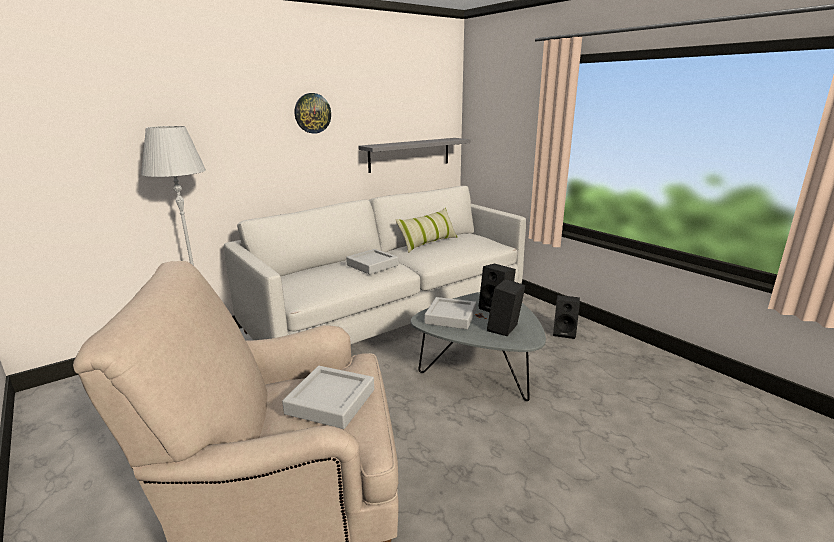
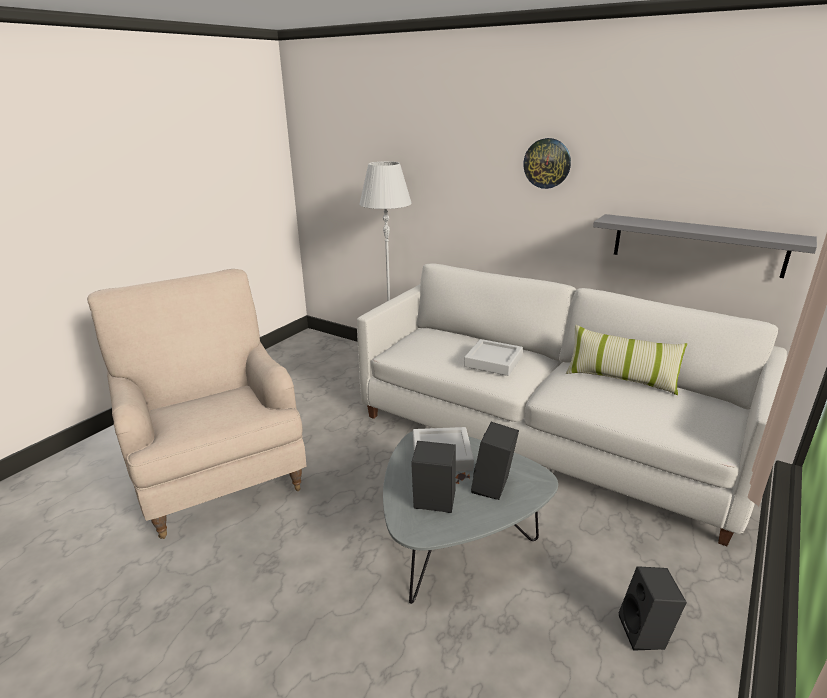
camera: 70 degrees right, 5 degrees up
(330, 402) = (205, 413): grey tray -> none

